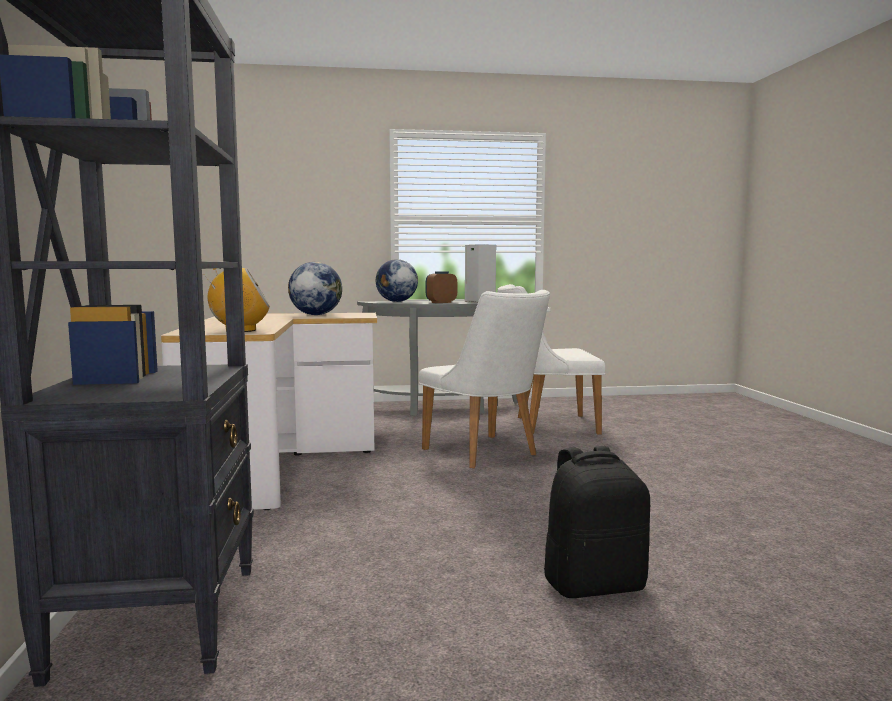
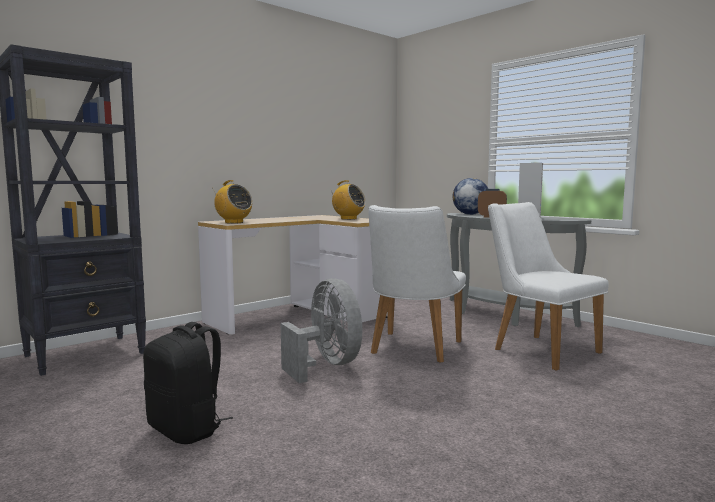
camera: 55 degrees right, 0 degrees up
(315, 315) = (348, 219): globe -> radio
(482, 491) = (326, 366): none -> grey fan

